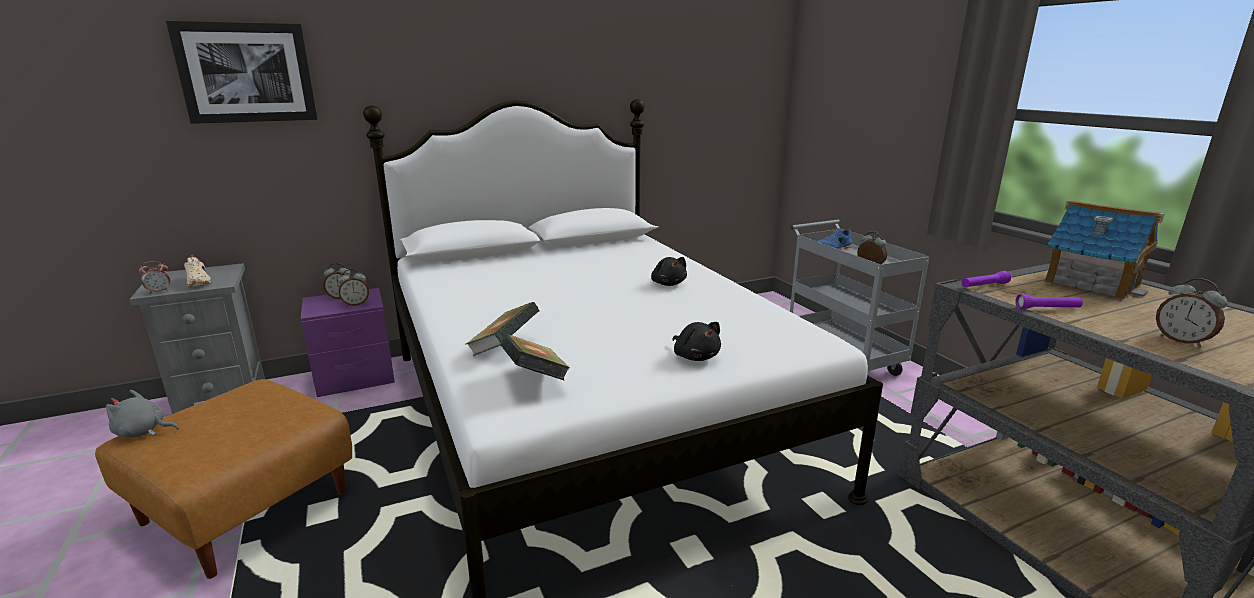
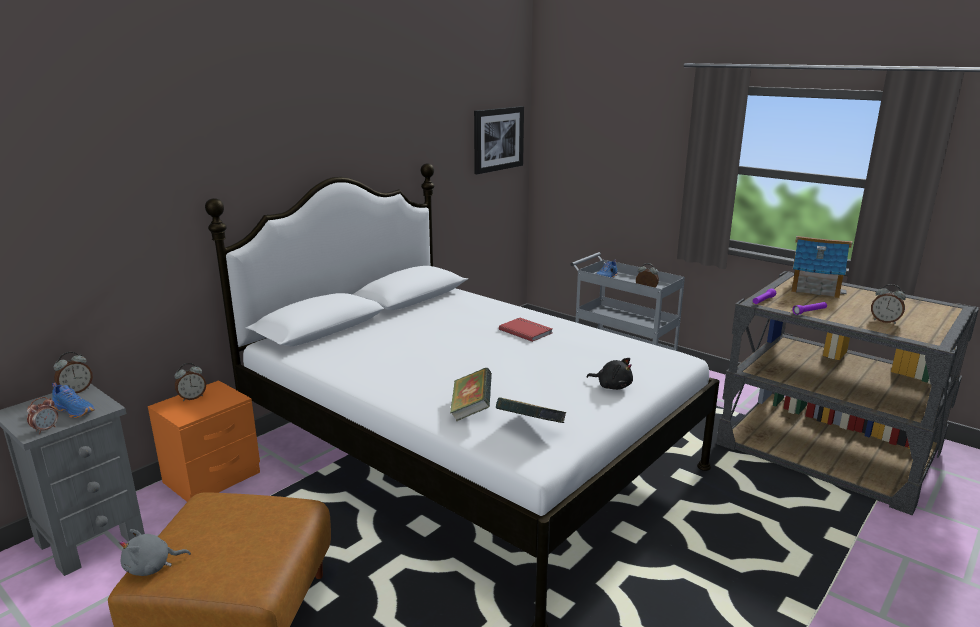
camera: 25 degrees left, 0 degrees up
(199, 282) = (75, 411): beige shoe -> blue shoe
(246, 73) = (88, 179): picture -> picture (498, 139)
(355, 378) = (212, 478): purple nightstand -> orange nightstand
(356, 304) = (219, 401): alarm clock -> alarm clock (76, 391)
(668, 284) = (526, 331): black plush toy -> red book

